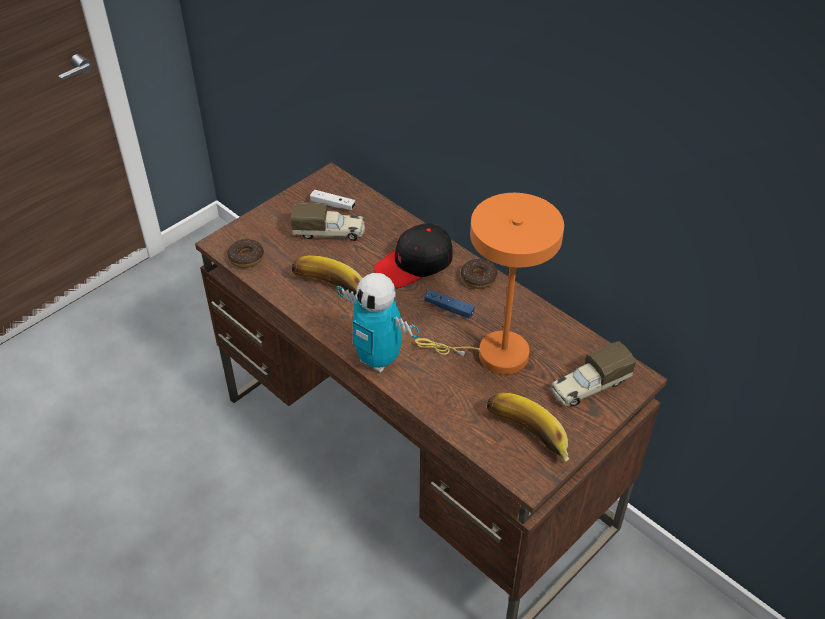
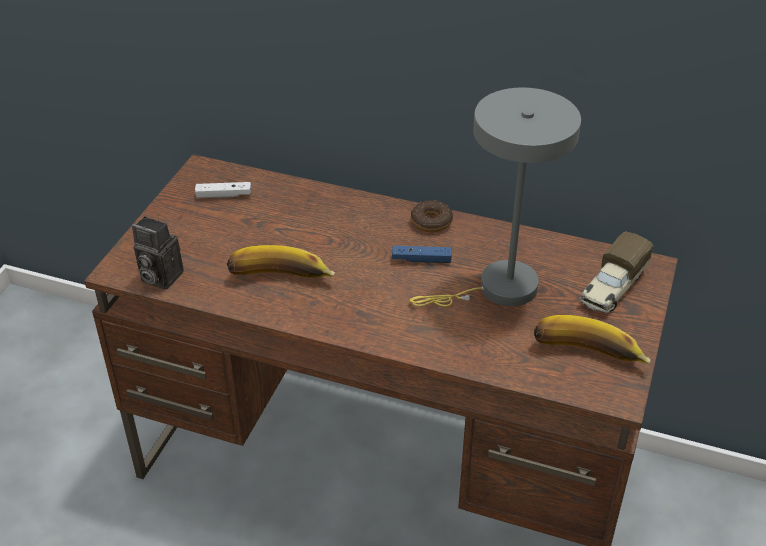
camera: 25 degrees left, 5 degrees down
(246, 258) = (158, 277): donut -> camera
(330, 232) = (239, 224): toy truck -> none
(378, 359) = (382, 333): toy robot -> none
(414, 264) = (355, 228): black cap -> none
(493, 355) = (498, 290): orange table lamp -> grey table lamp

